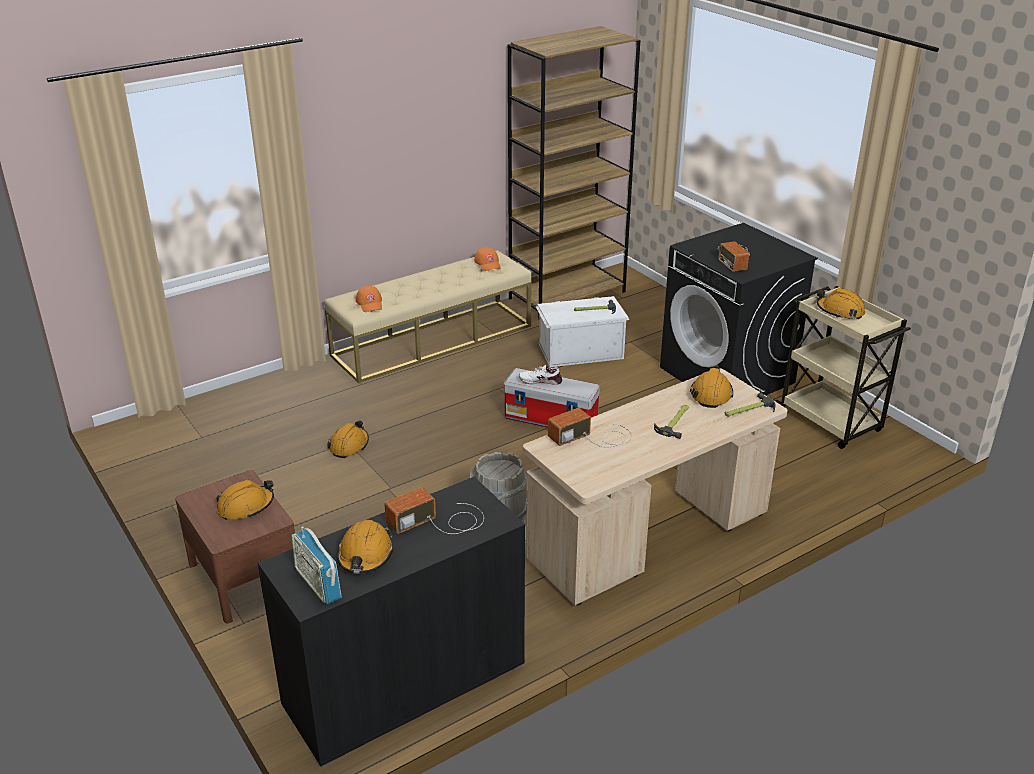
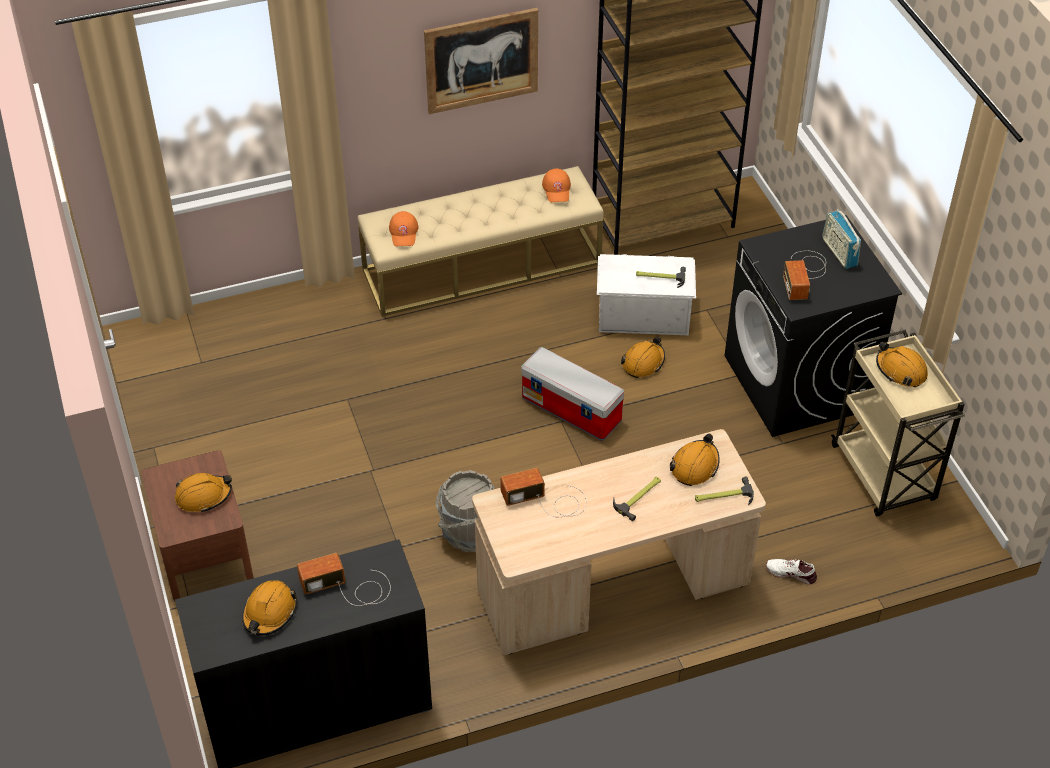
camera: 15 degrees right, 15 degrees up
(318, 584) = (219, 635): radio -> radio (839, 252)
(349, 445) = (347, 404): orange hard hat -> orange hard hat (643, 362)
(419, 145) = (481, 60): none -> picture
(540, 380) = (561, 371): white shoe -> white shoe (791, 573)

